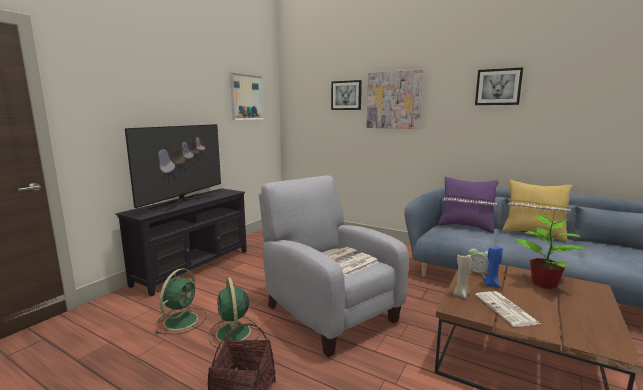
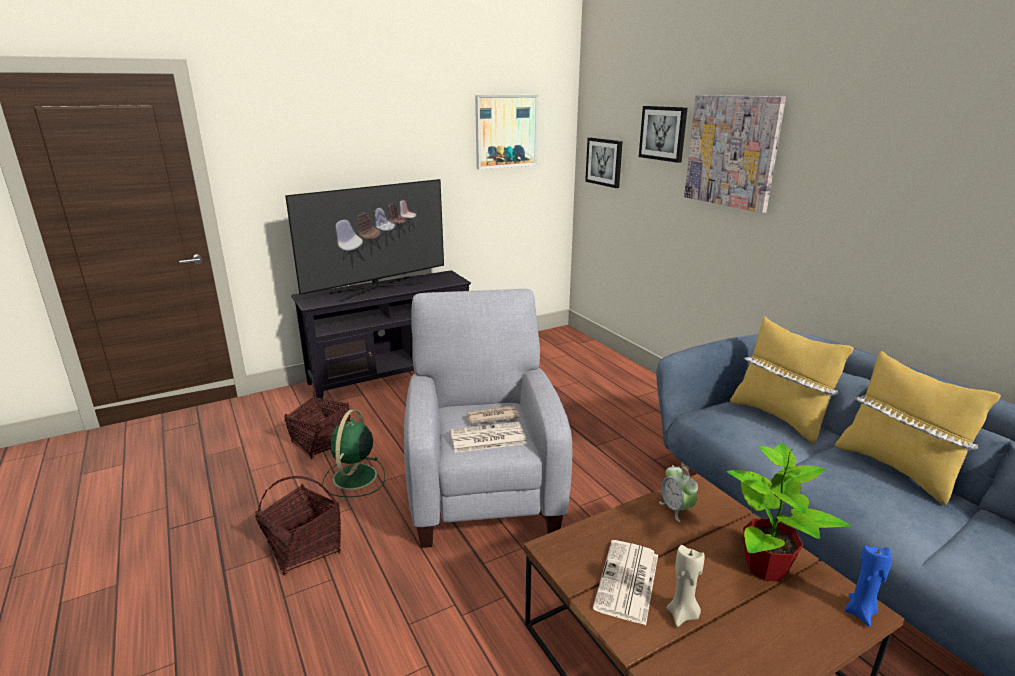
camera: 30 degrees right, 10 degrees up
(182, 320) = (321, 442): green fan -> basket
(461, 295) = (594, 534): beige candle -> beige candle (682, 615)
(465, 227) = (779, 417): purple pillow -> yellow pillow
(491, 285) = (668, 536): blue candle -> blue candle (860, 612)
(498, 87) = (921, 148): picture -> picture (604, 162)

